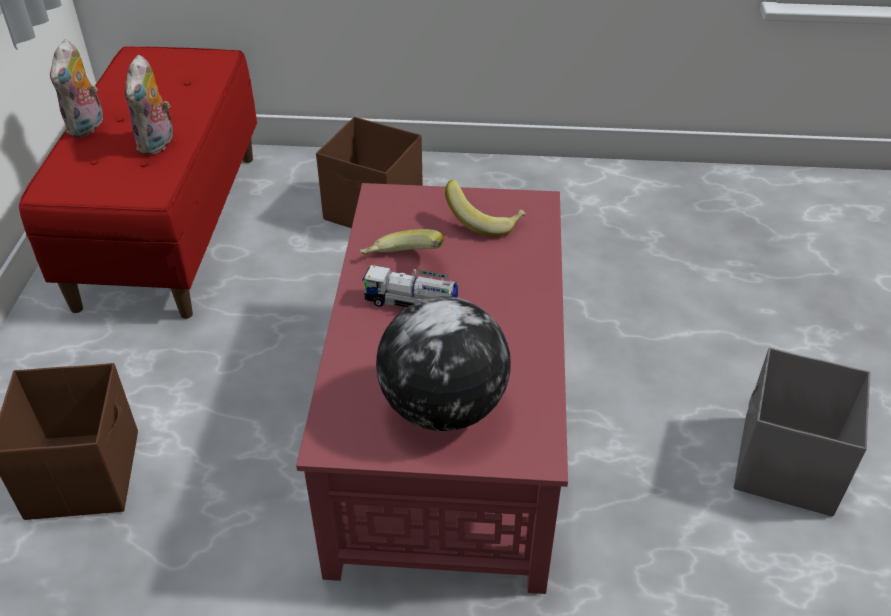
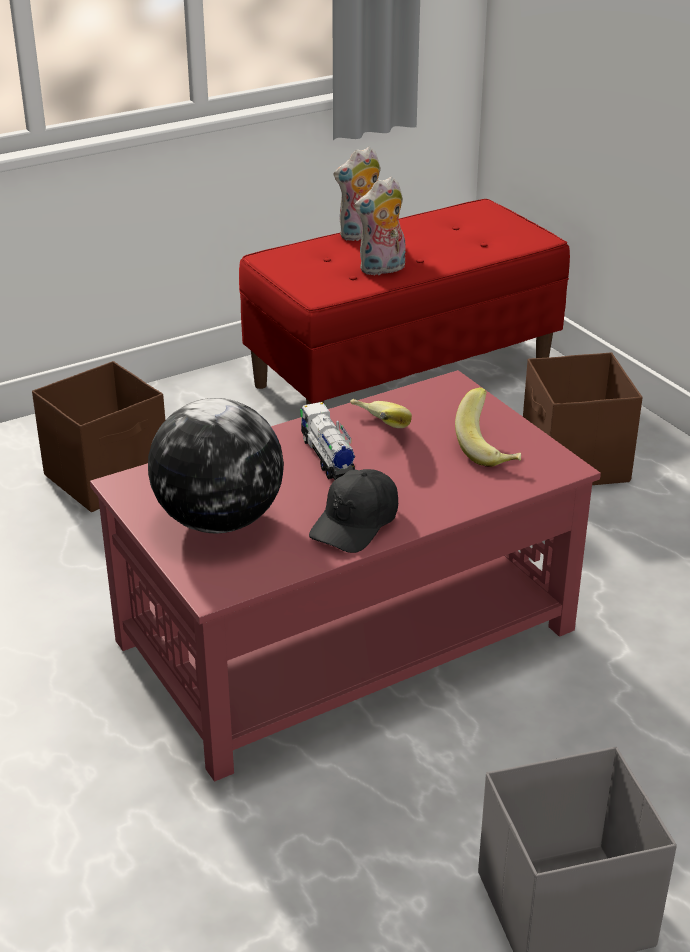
camera: 55 degrees right, 10 degrees down
(516, 332) = (356, 523): none -> black cap

